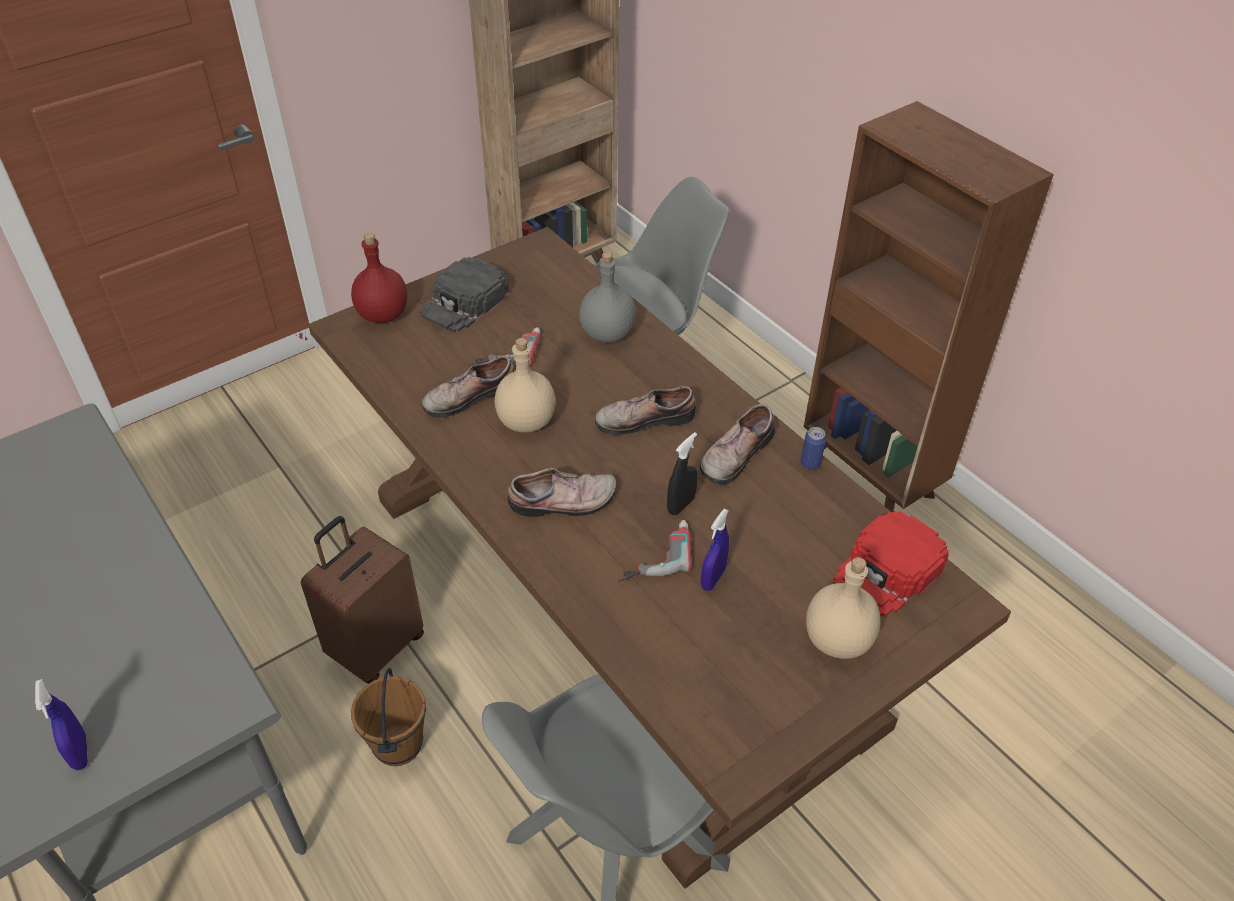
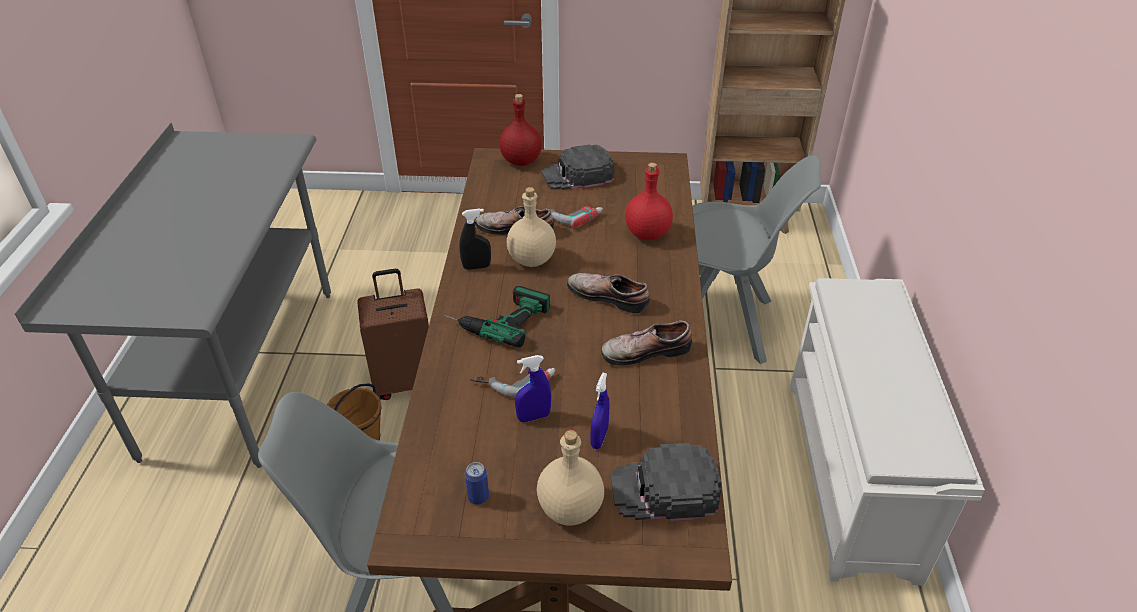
camera: 40 degrees right, 5 degrees down
(80, 752) = (111, 293): blue spray bottle -> blue spray bottle (599, 438)
(563, 503) = (497, 317): shoe -> power drill
(606, 334) = (646, 234): grey bottle -> red bottle
(681, 505) = (568, 360): black spray bottle -> black spray bottle (476, 267)
(810, 463) = (694, 386): can -> can (478, 497)
(869, 478) = (852, 476): brown bookcase -> white shoe rack
(888, 571) = (665, 490): red cap -> black cap

